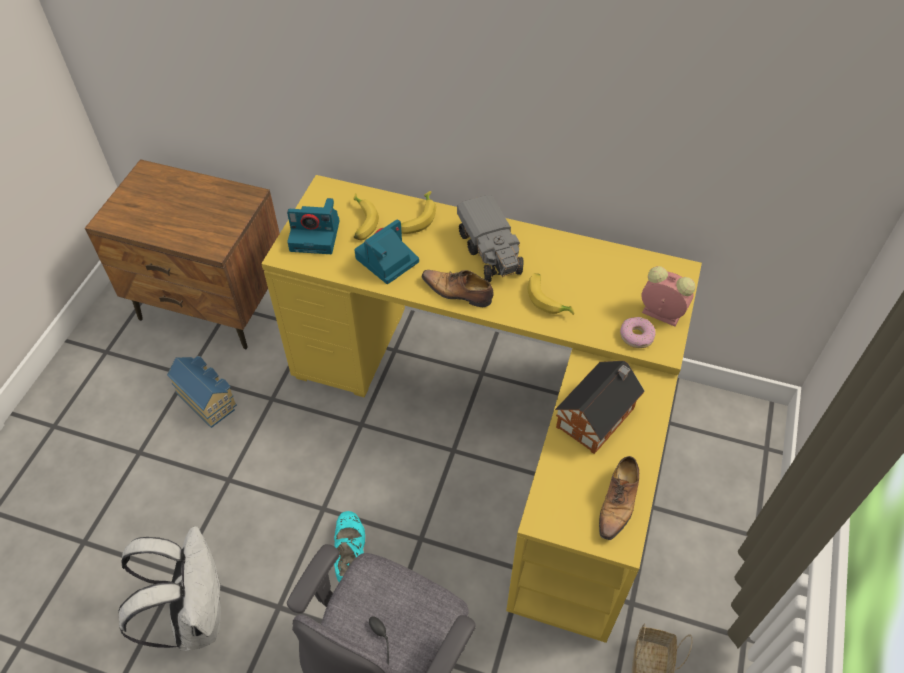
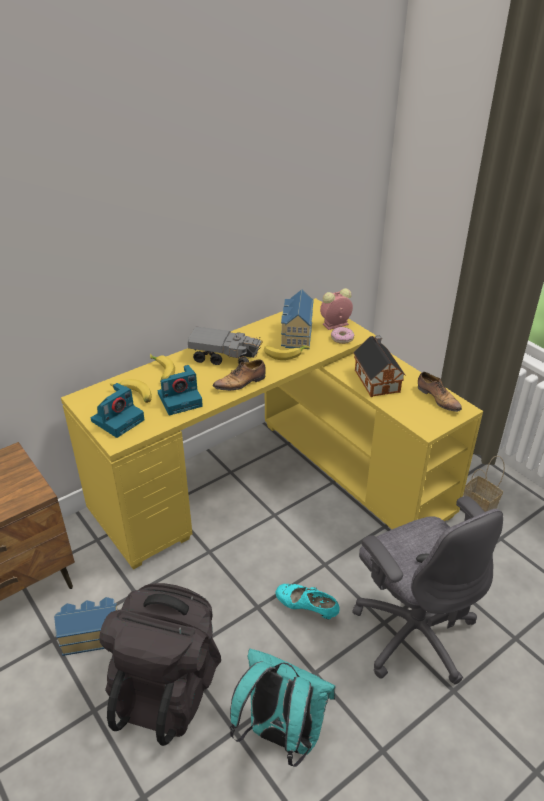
camera: 55 degrees left, 15 degrees down
(192, 491) = (168, 686): none -> black backpack
(195, 615) = (281, 734): white backpack -> turquoise backpack
(386, 261) = (180, 399): camera -> camera turned 105 degrees counterclockwise
(598, 288) = (295, 335): none -> toy house

